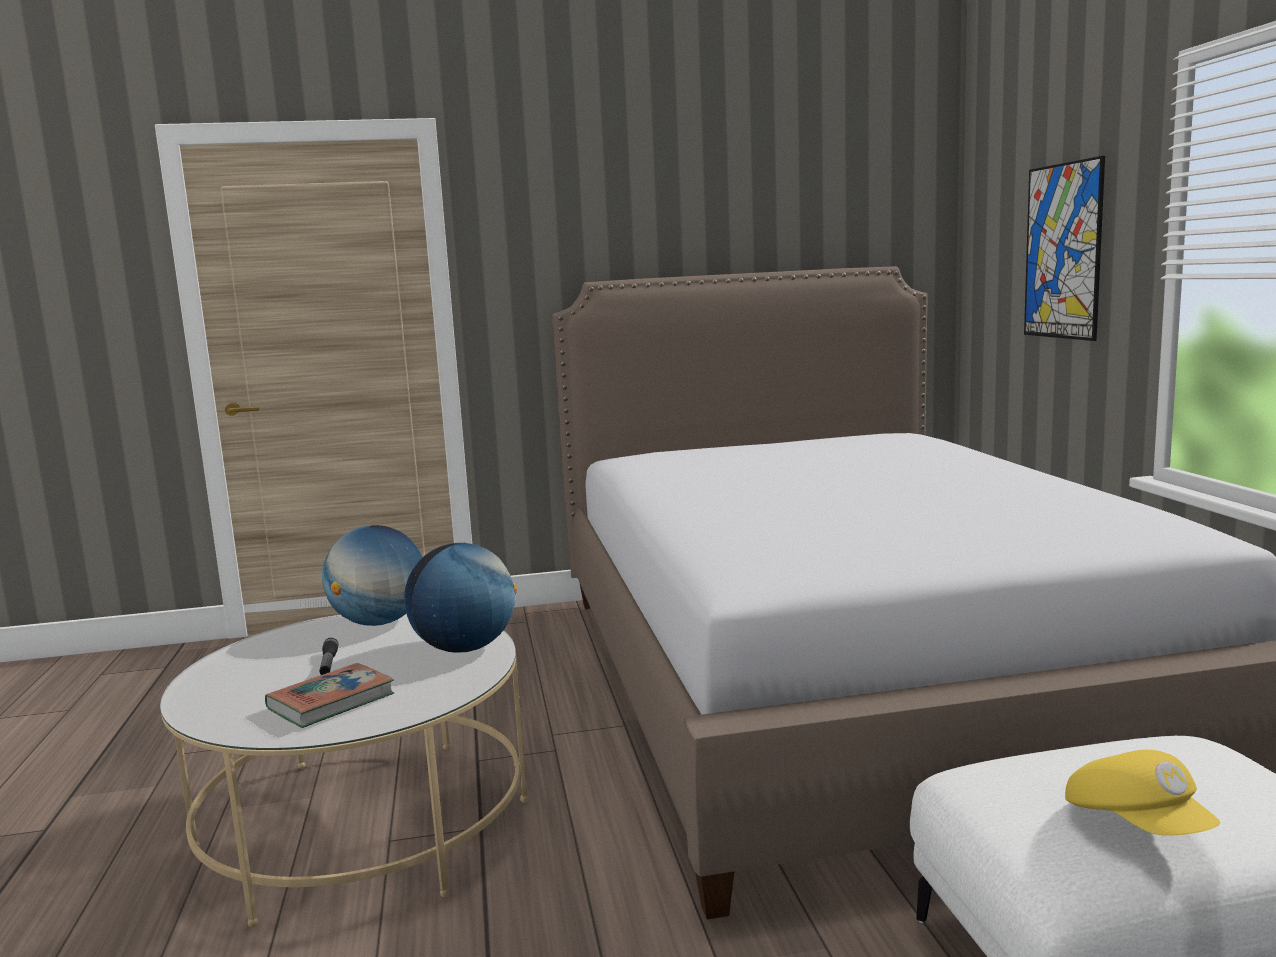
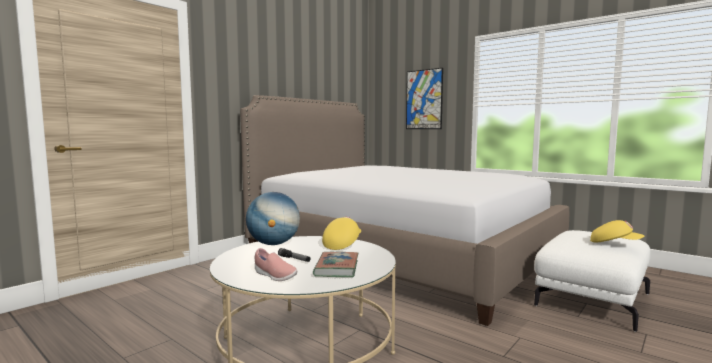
camera: 40 degrees left, 5 degrees down
(235, 691) = (274, 276): none -> pink shoe
(464, 648) = (342, 244): globe -> yellow cap

